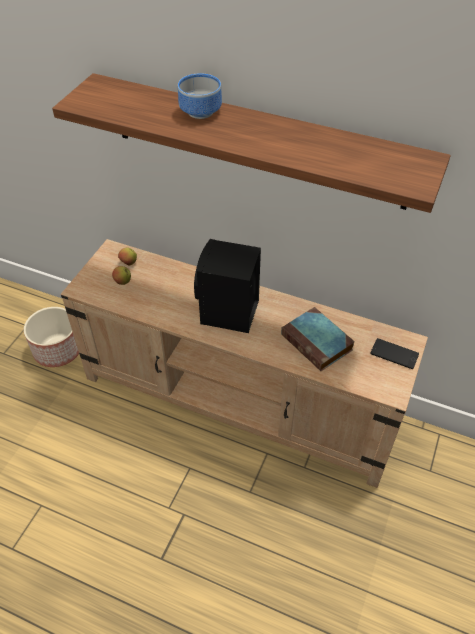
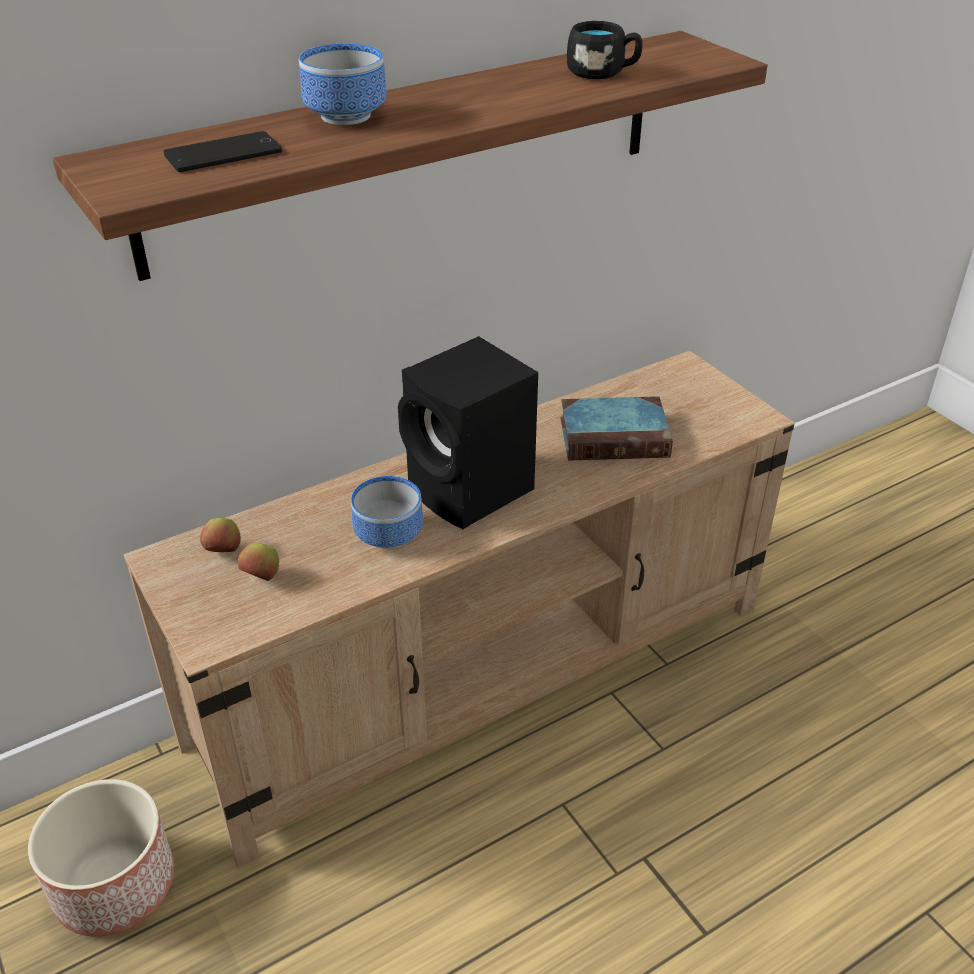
camera: 55 degrees left, 10 degrees down
(178, 304) = (392, 534): none -> bowl
(342, 155) = (603, 73): none -> black mug
(394, 354) = (695, 386): phone -> phone (223, 153)

